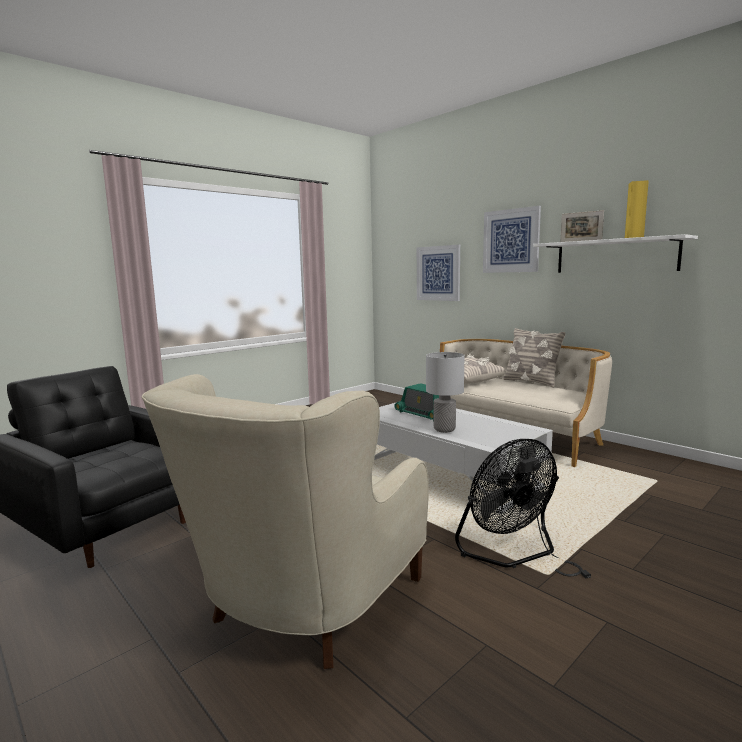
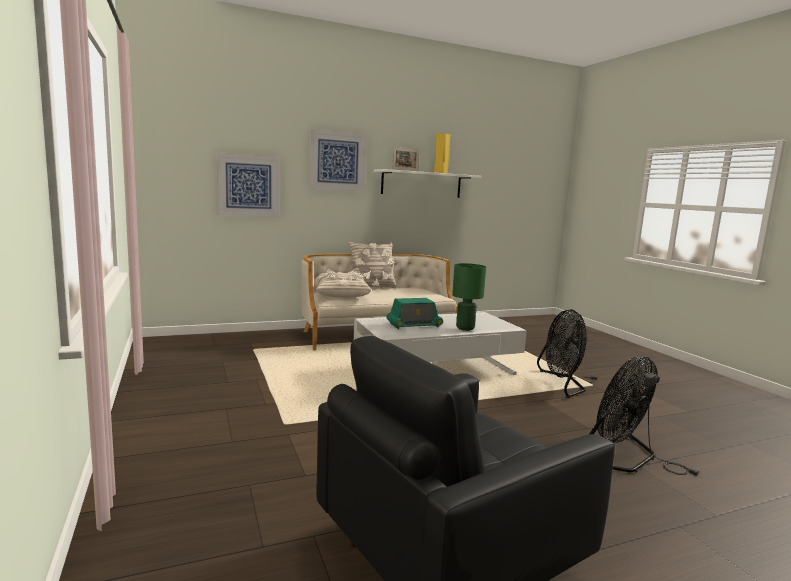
camera: 70 degrees left, 0 degrees up
(303, 608) = (631, 458): beige armchair -> black fan
(444, 430) = (464, 329): grey table lamp -> green table lamp

